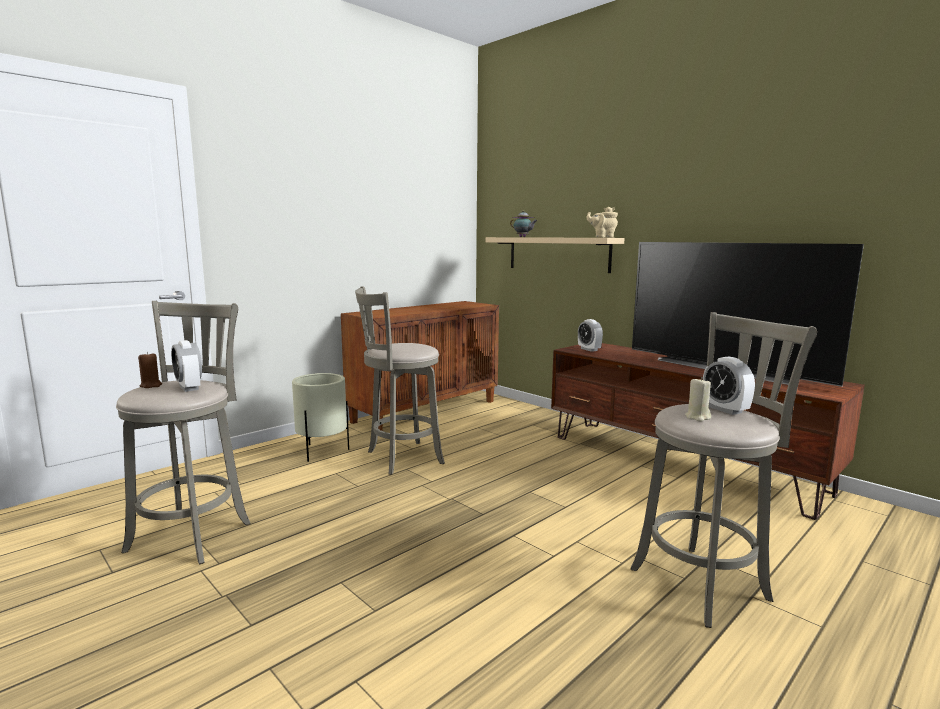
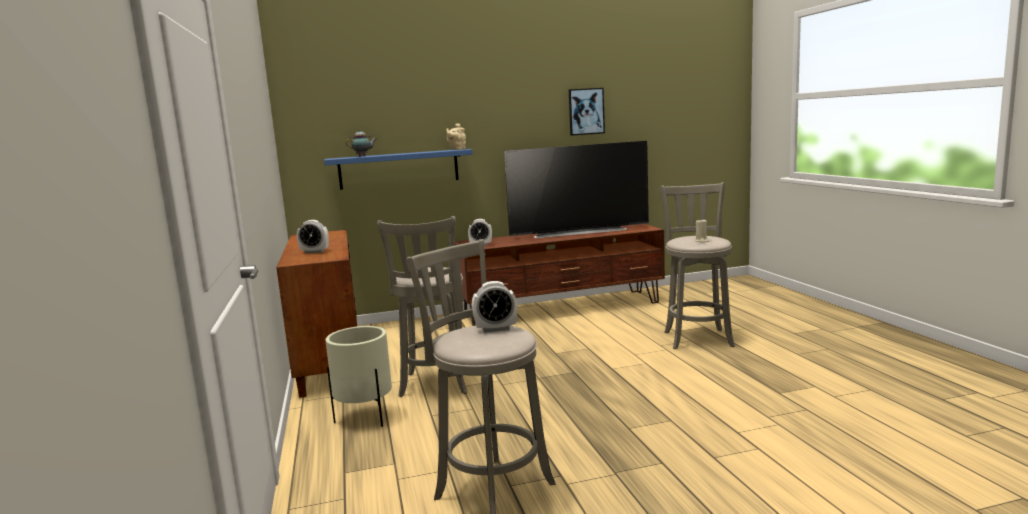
camera: 60 degrees left, 0 degrees up
(151, 385) = (465, 342): brown candle -> none
(558, 254) = (399, 169): beige shelf -> blue shelf
(725, 410) = (692, 236): alarm clock -> alarm clock (314, 252)
(797, 194) = (586, 111): none -> picture

